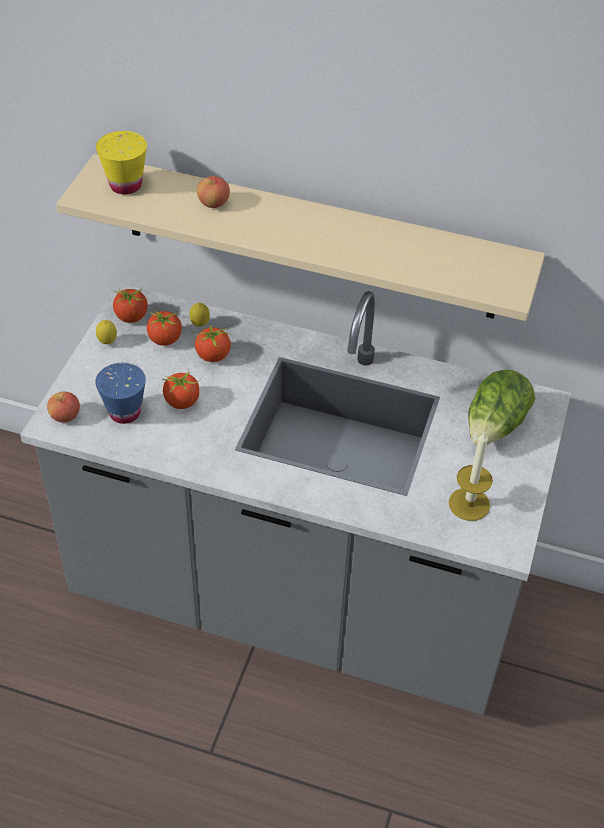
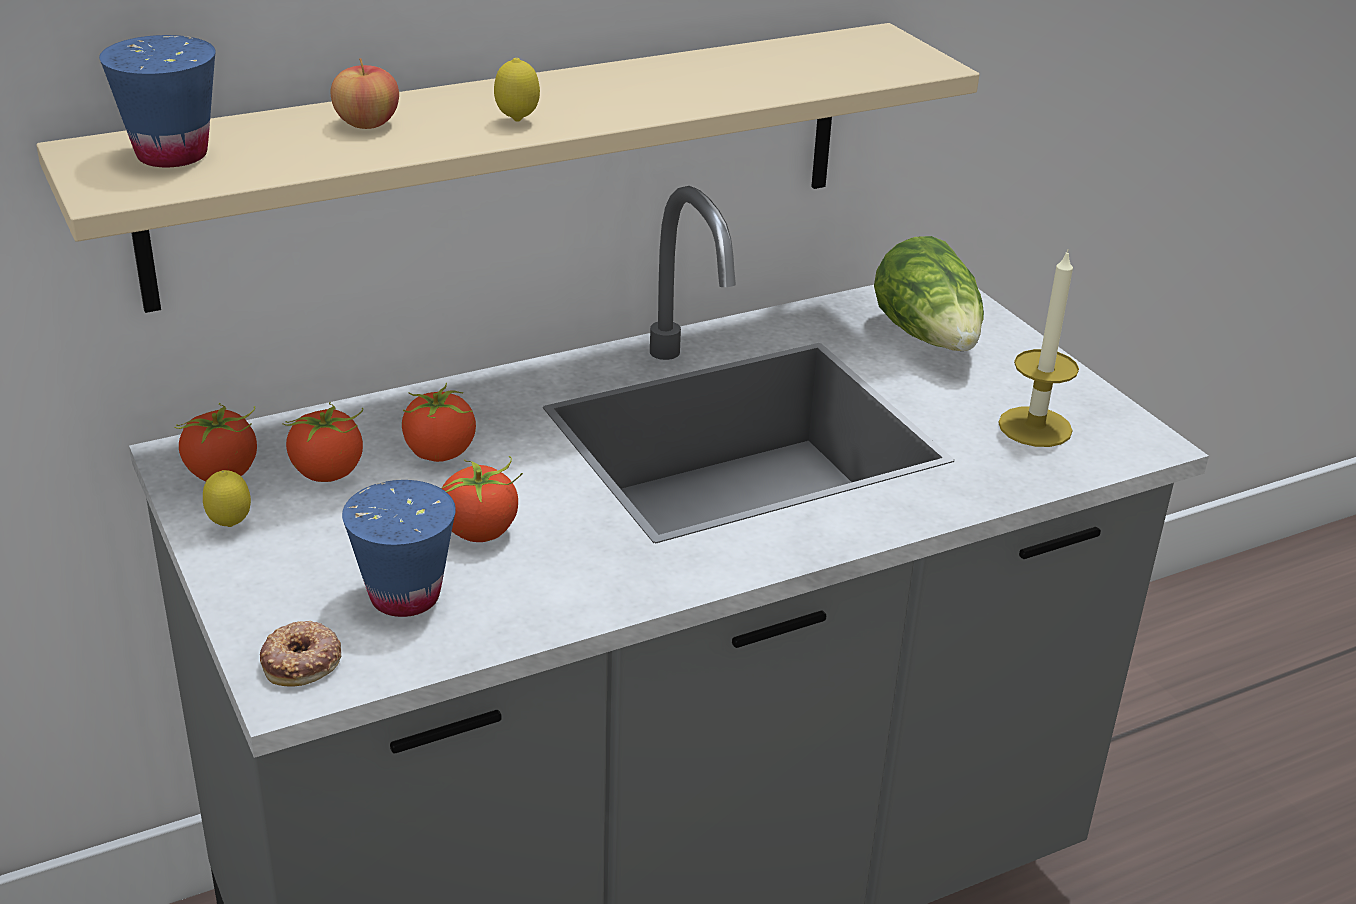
camera: 45 degrees left, 15 degrees down
(65, 416) = (302, 661): apple -> donut
(125, 185) = (172, 154): yellow cup -> blue cup
(200, 325) = (360, 429): lemon -> lemon (517, 121)

